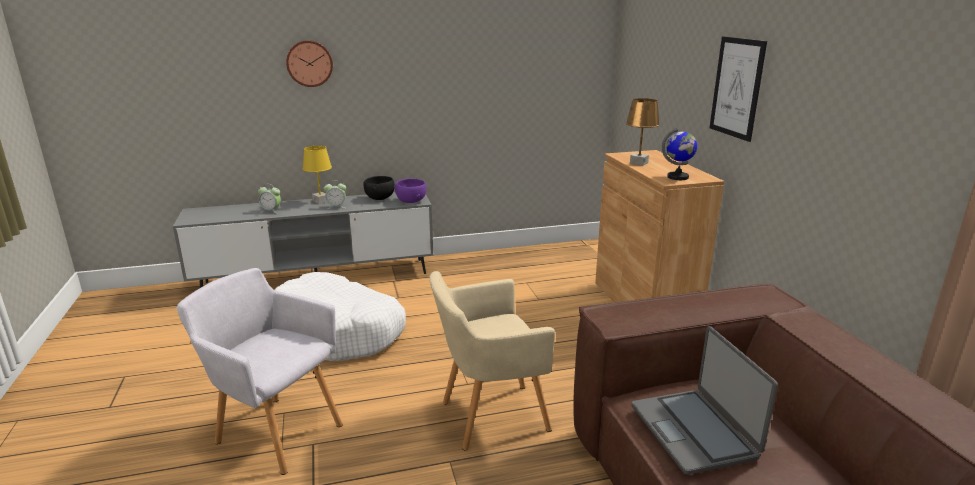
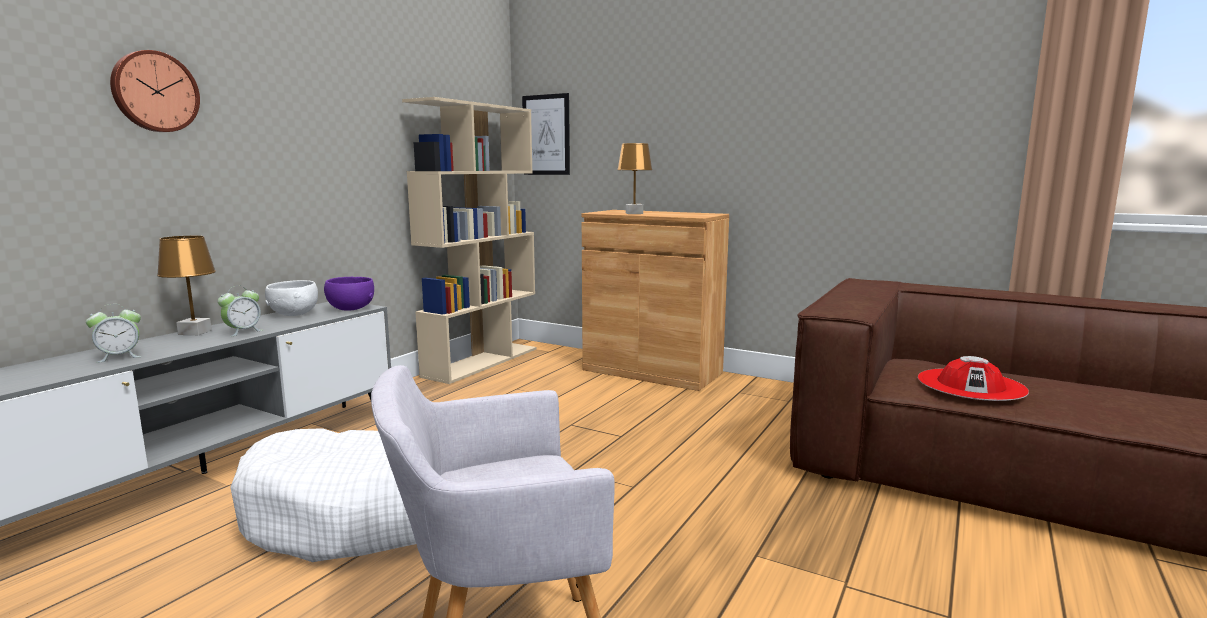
camera: 45 degrees left, 10 degrees down
(321, 201) = (195, 332): yellow table lamp -> brown table lamp
(380, 198) = (294, 314): black bowl -> white bowl
(489, 416) = (708, 501): beige armchair -> none
(541, 251) = (482, 362): none -> beige bookcase
(678, 177) = (694, 215): globe -> none
(694, 431) = (971, 385): laptop -> red hat
(737, 88) = (726, 122): picture -> picture (546, 135)

